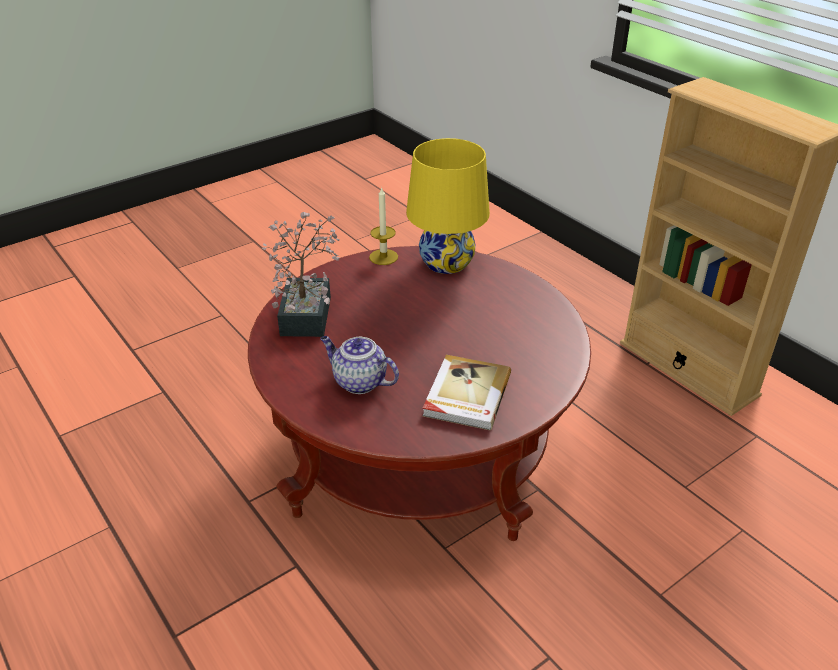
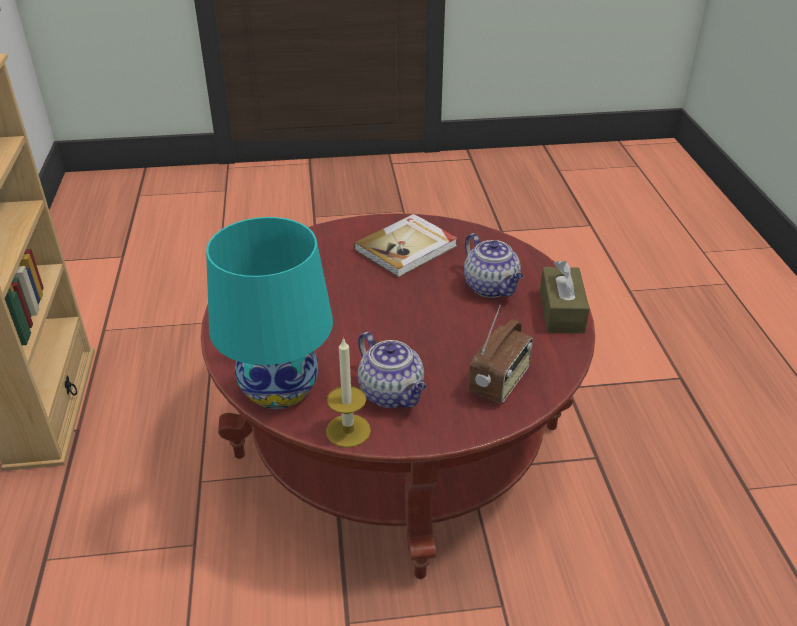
camera: 150 degrees left, 0 degrees up
(286, 380) = (561, 311): none -> brown tissue box
(308, 311) = (500, 382): potted plant -> radio
(374, 281) = (392, 394): none -> teapot
(446, 263) = (279, 388): yellow table lamp -> turquoise table lamp

